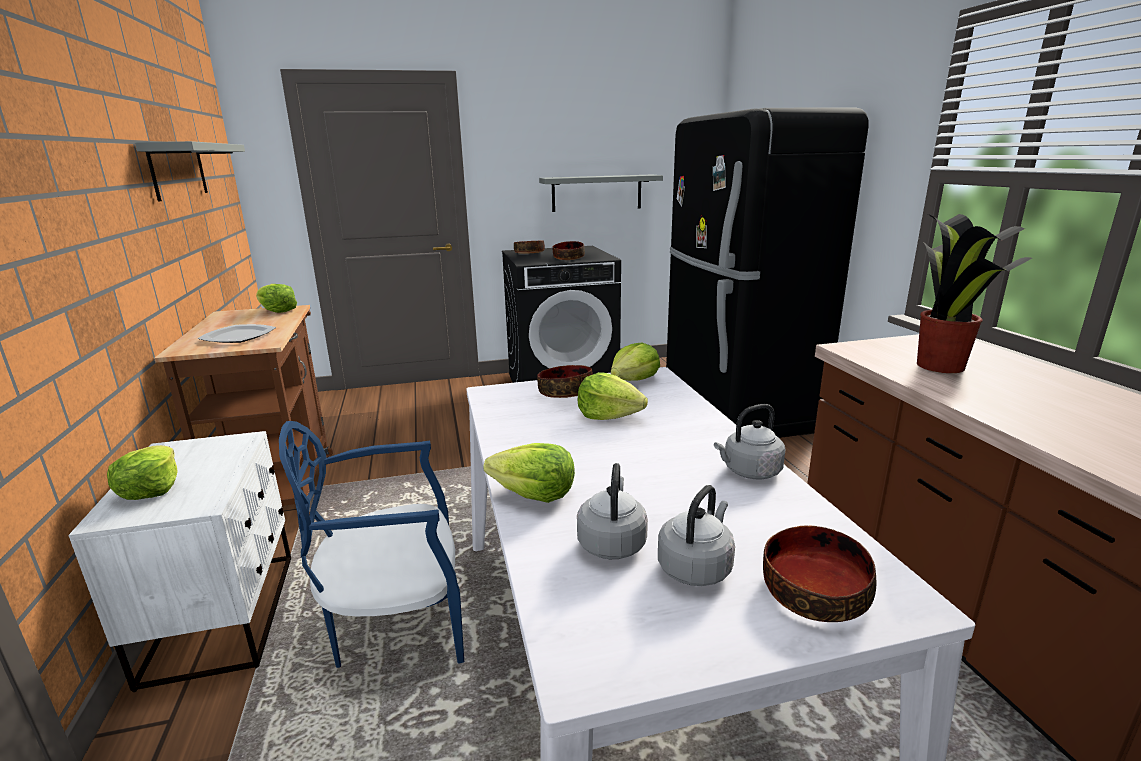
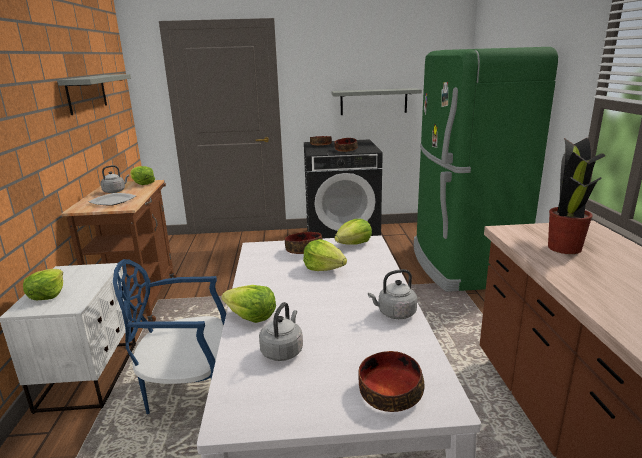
camera: 10 degrees right, 0 degrees up
(696, 567) = (325, 370): grey kettle -> grey kettle (115, 191)
(733, 409) = (461, 265): black fridge -> green fridge

